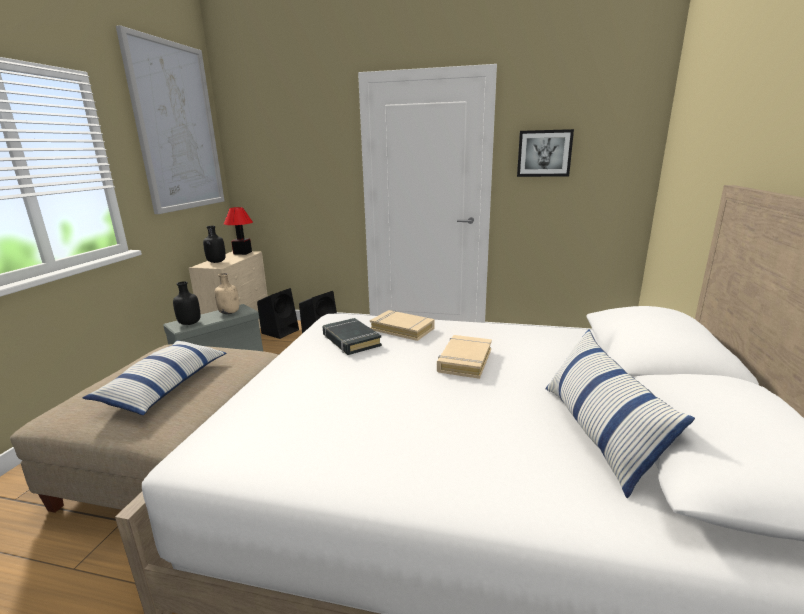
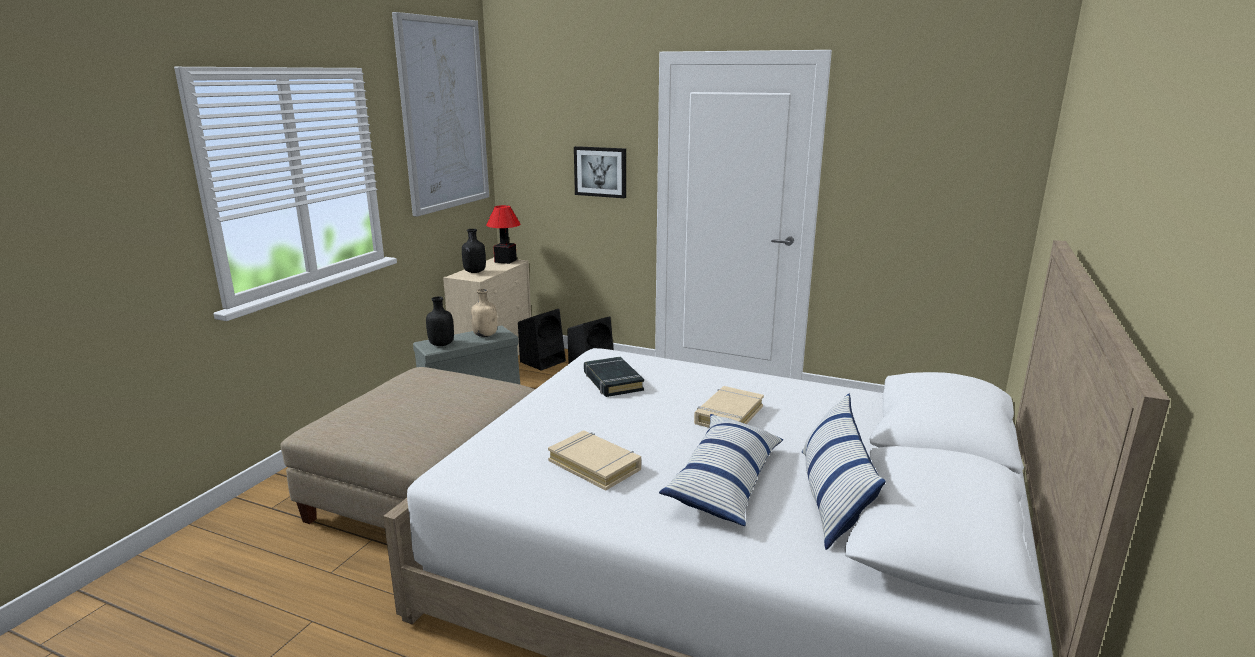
camera: 10 degrees right, 0 degrees up
(165, 386) = (419, 411): pillow -> pillow (725, 481)
(402, 329) = (672, 374): beige book -> beige book (595, 465)
(544, 153) = (888, 163): picture -> picture (600, 171)

